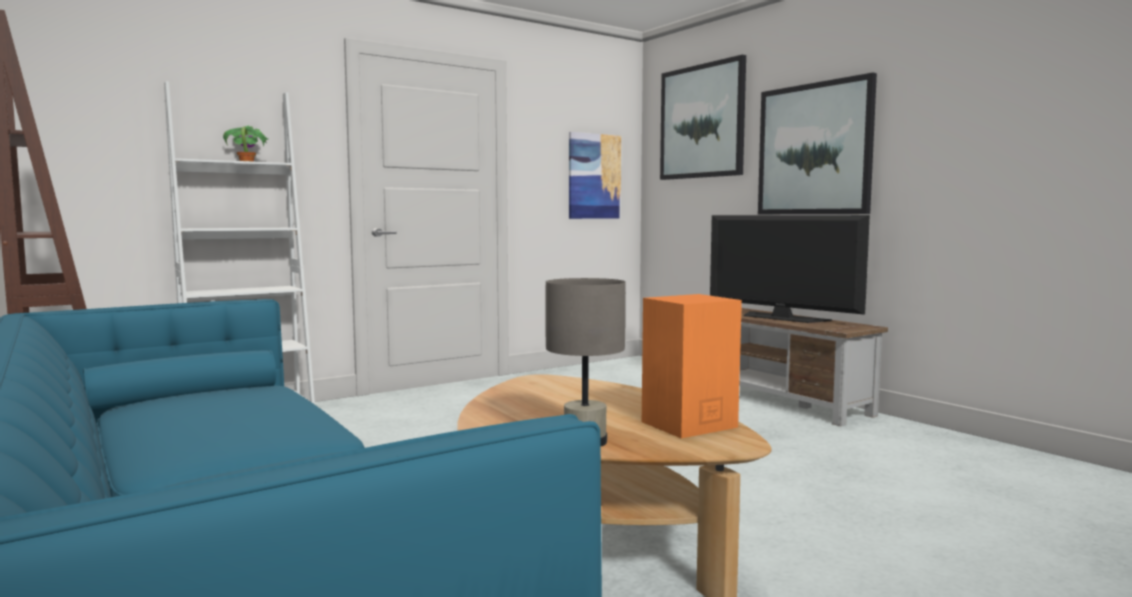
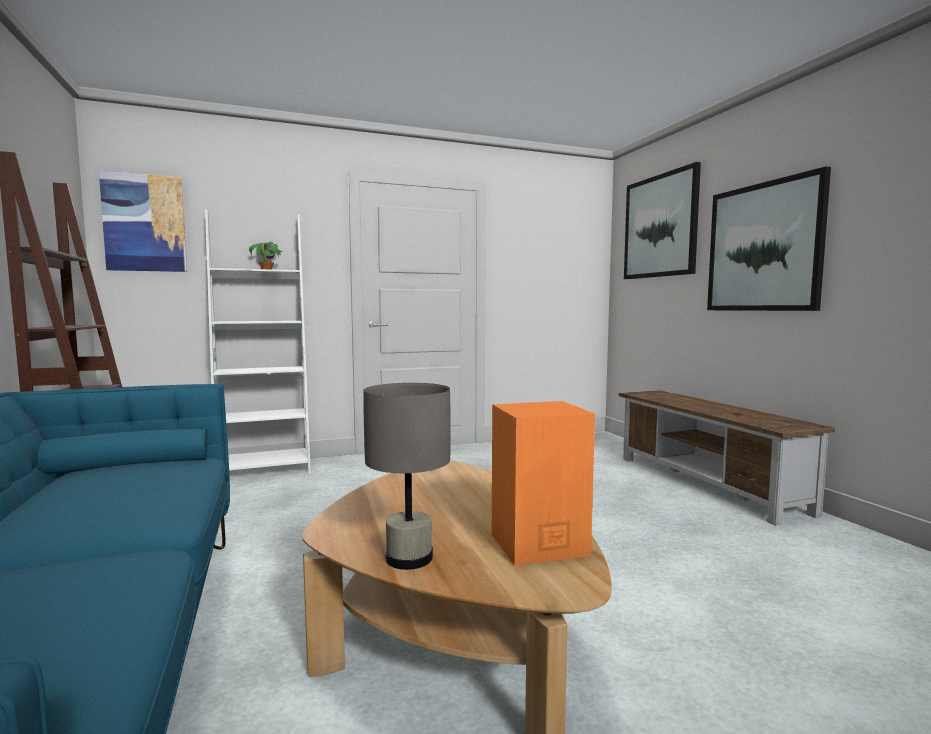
camera: 15 degrees right, 0 degrees up
(594, 176) = (565, 277): picture -> picture (145, 223)
(782, 318) = (723, 410): television -> none

